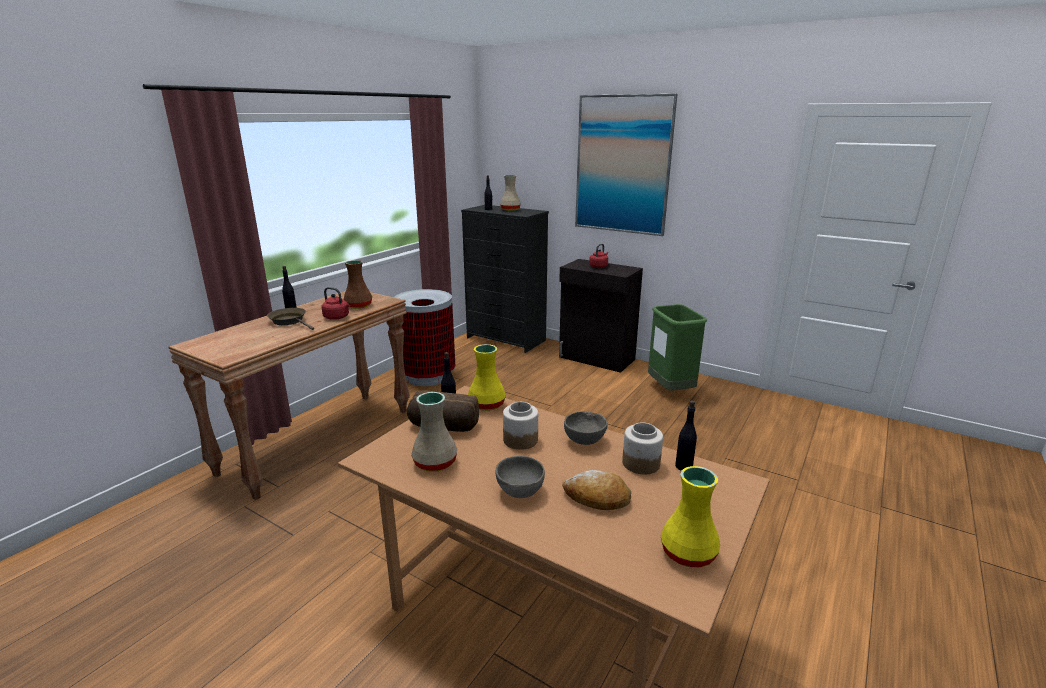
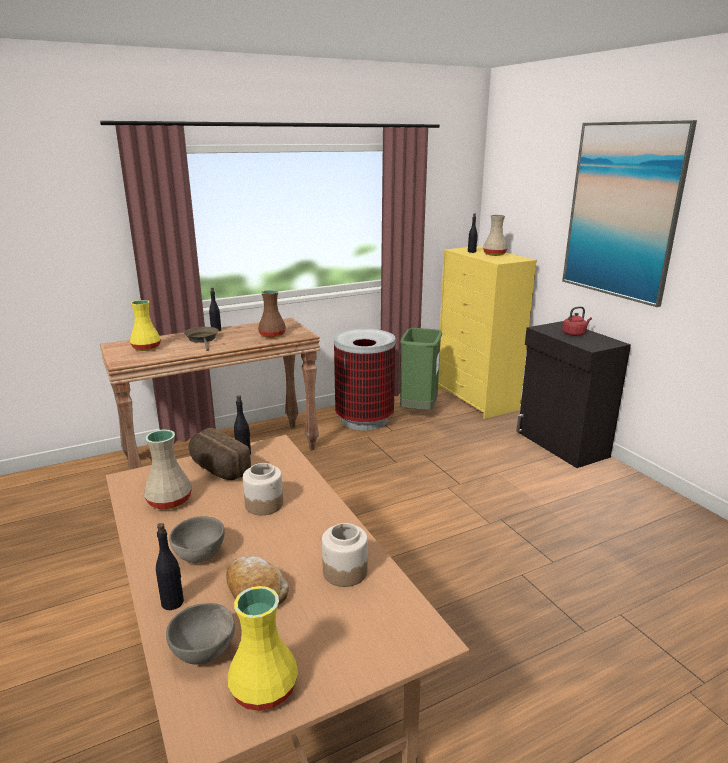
camera: 30 degrees right, 0 degrees up
(337, 317) = (241, 343): red kettle -> none
(487, 405) = (280, 460): yellow vase -> yellow vase (146, 348)
(506, 339) = (477, 399): black dresser -> yellow dresser
(585, 441) = (322, 526): grey bowl -> grey bowl (205, 652)
(670, 390) = (623, 506): green trash can -> green trash can (418, 410)
(684, 466) = (386, 593): black bottle -> black bottle (173, 602)

